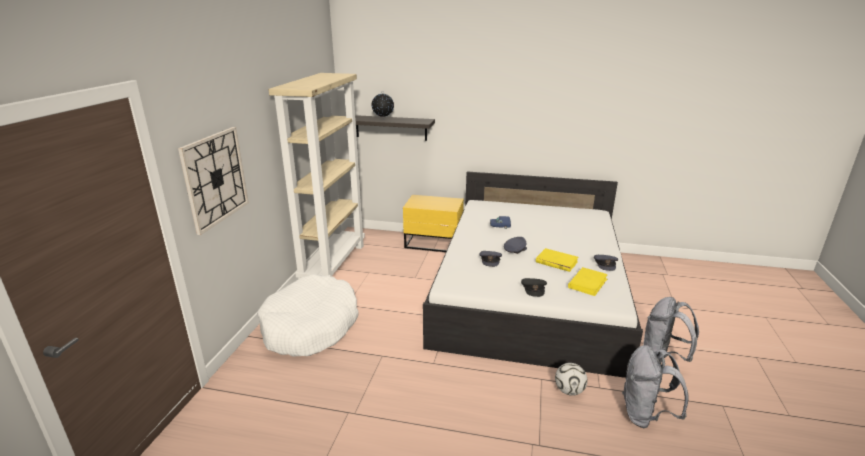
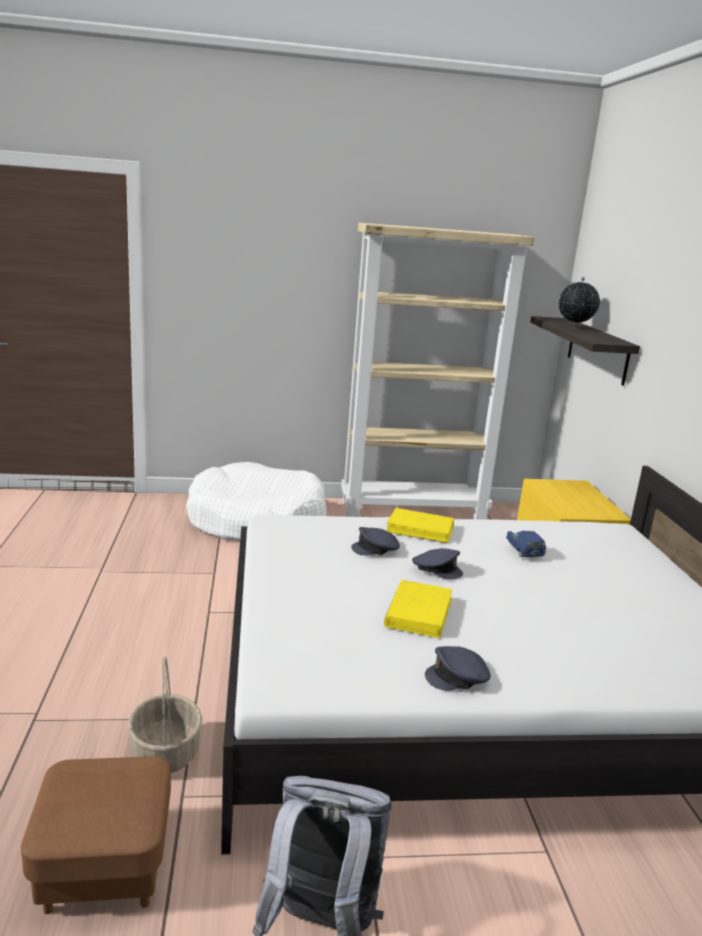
camera: 70 degrees right, 5 degrees down
(215, 178) = (223, 293): wall clock -> none
(533, 289) = (294, 589): black cap -> none
(569, 390) = (166, 753): football -> basket
(587, 283) = (346, 647): yellow book -> yellow book (420, 529)
(645, 415) = (104, 866): grey backpack -> brown ottoman

